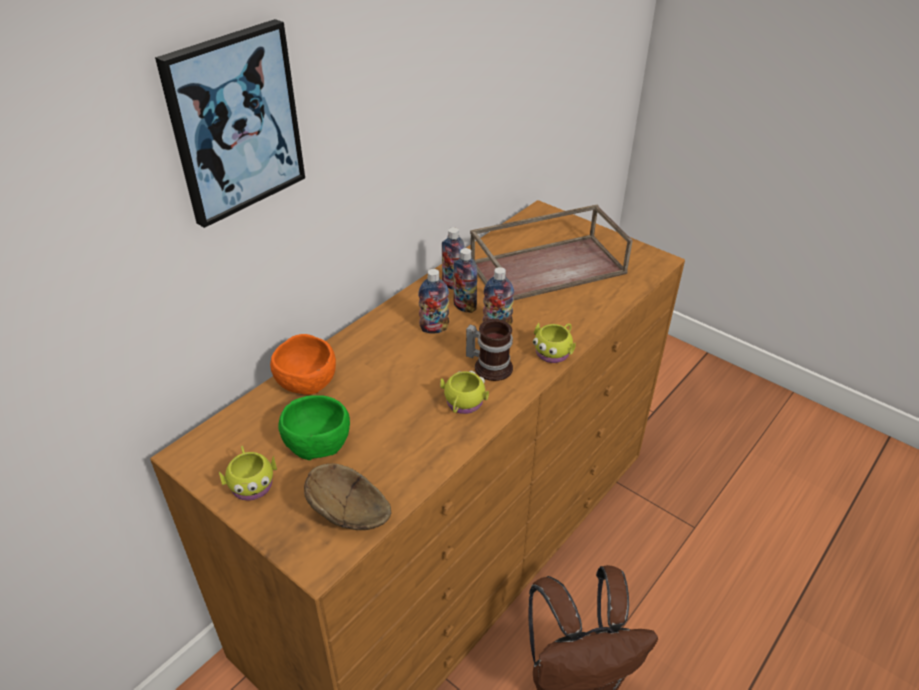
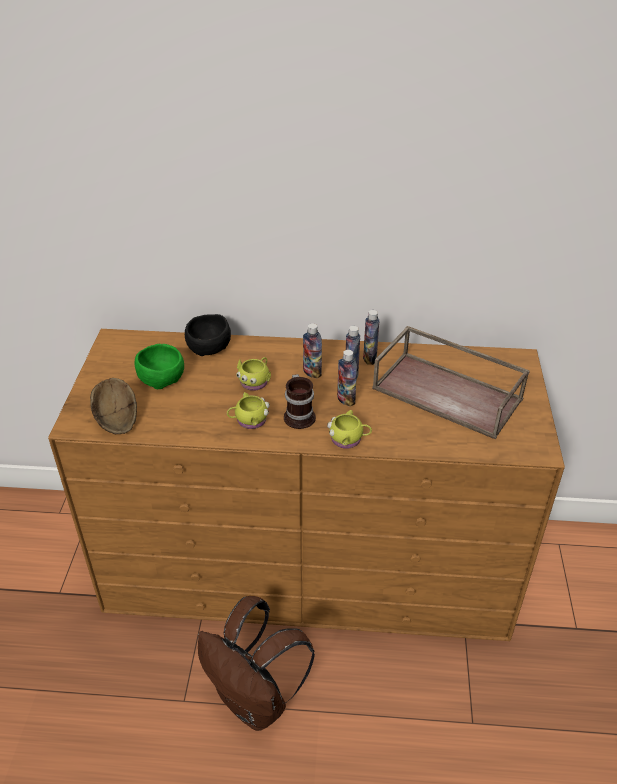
camera: 55 degrees right, 0 degrees up
(234, 123) = (200, 150): picture -> none
(251, 483) = (110, 371): yellow mug -> yellow mug (255, 381)
(306, 381) = (208, 347): orange bowl -> black bowl

